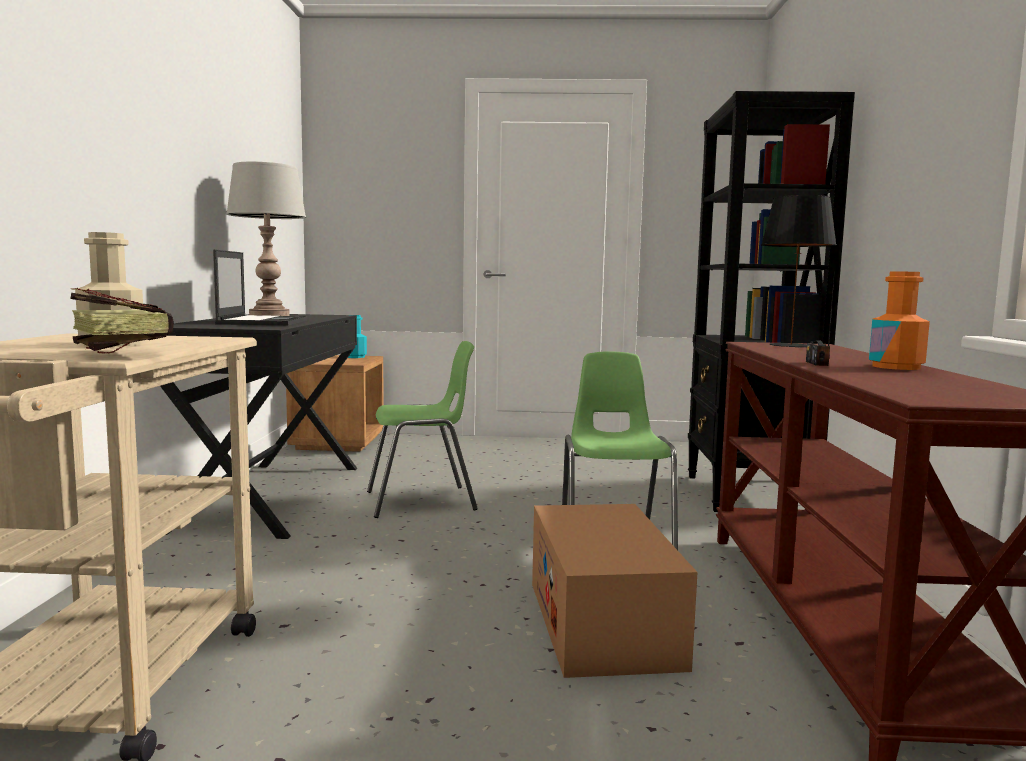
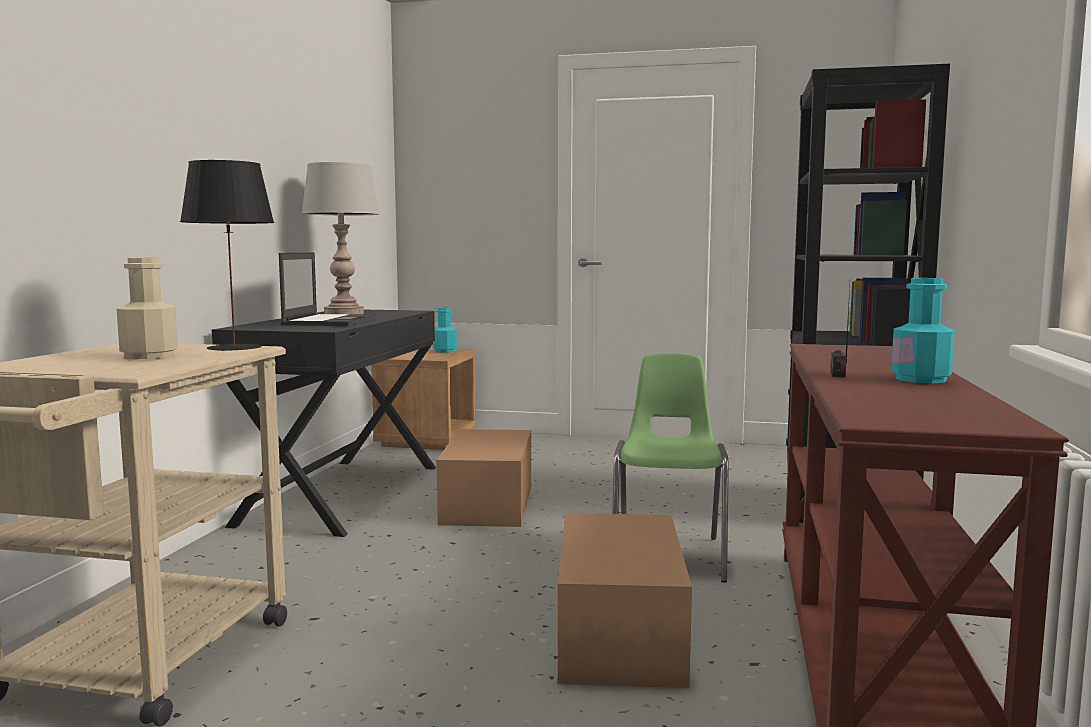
camera: 10 degrees right, 0 degrees up
(118, 353) = (143, 367): book -> none
(422, 501) = (488, 504): green chair -> cardboard box
(791, 345) = (854, 349): black table lamp -> black table lamp (235, 348)
(895, 367) = (920, 379): orange bottle -> turquoise bottle

